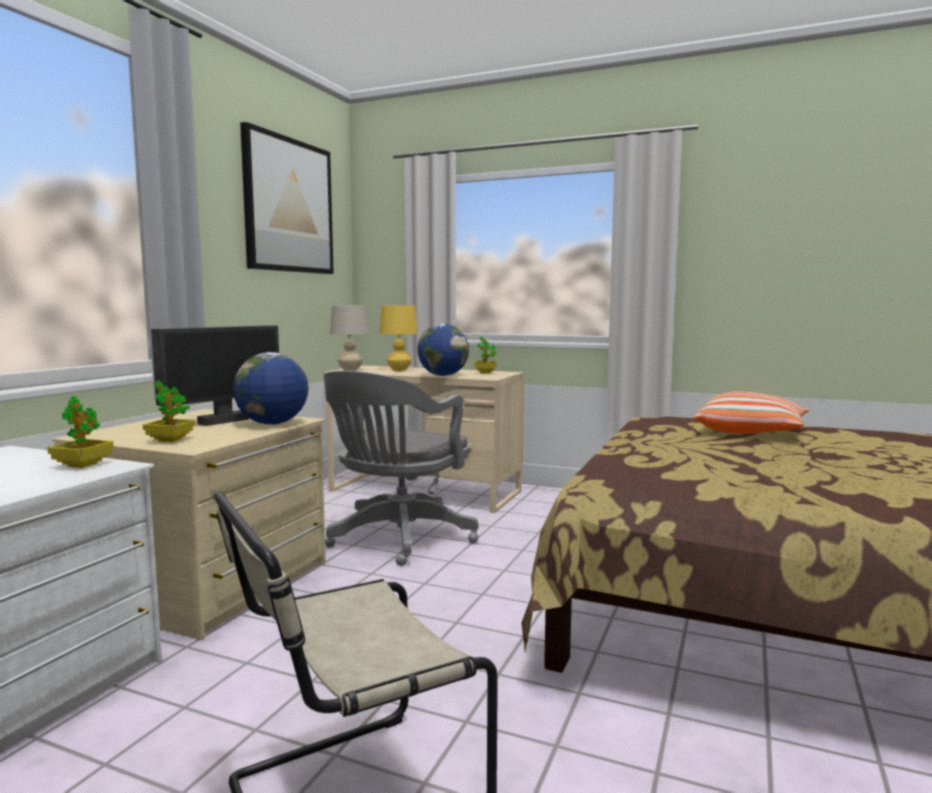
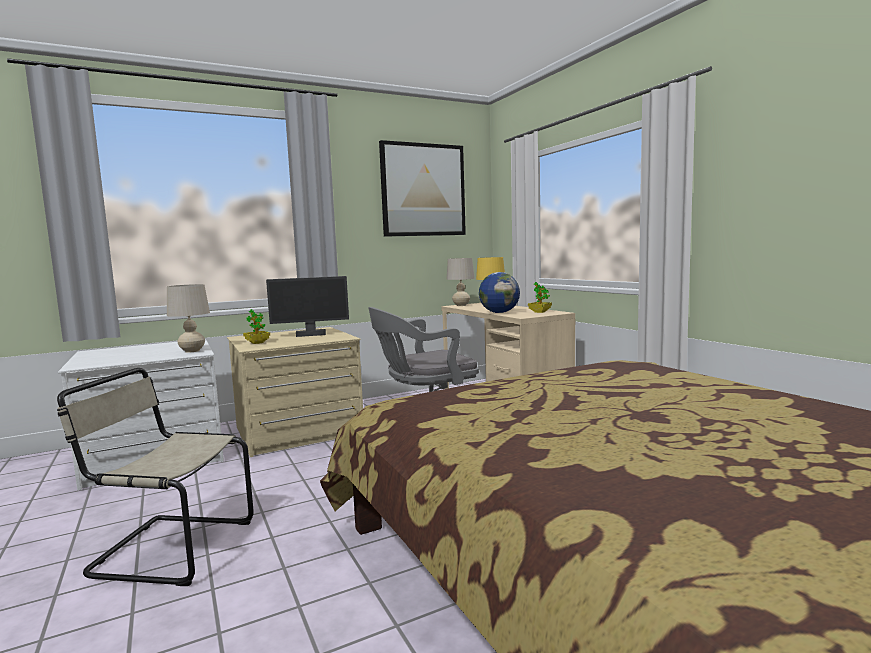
camera: 40 degrees right, 0 degrees up
(82, 465) = (192, 351): potted plant -> beige table lamp
(272, 424) = (325, 339): globe -> none
(750, 432) = (662, 385): pillow -> none

